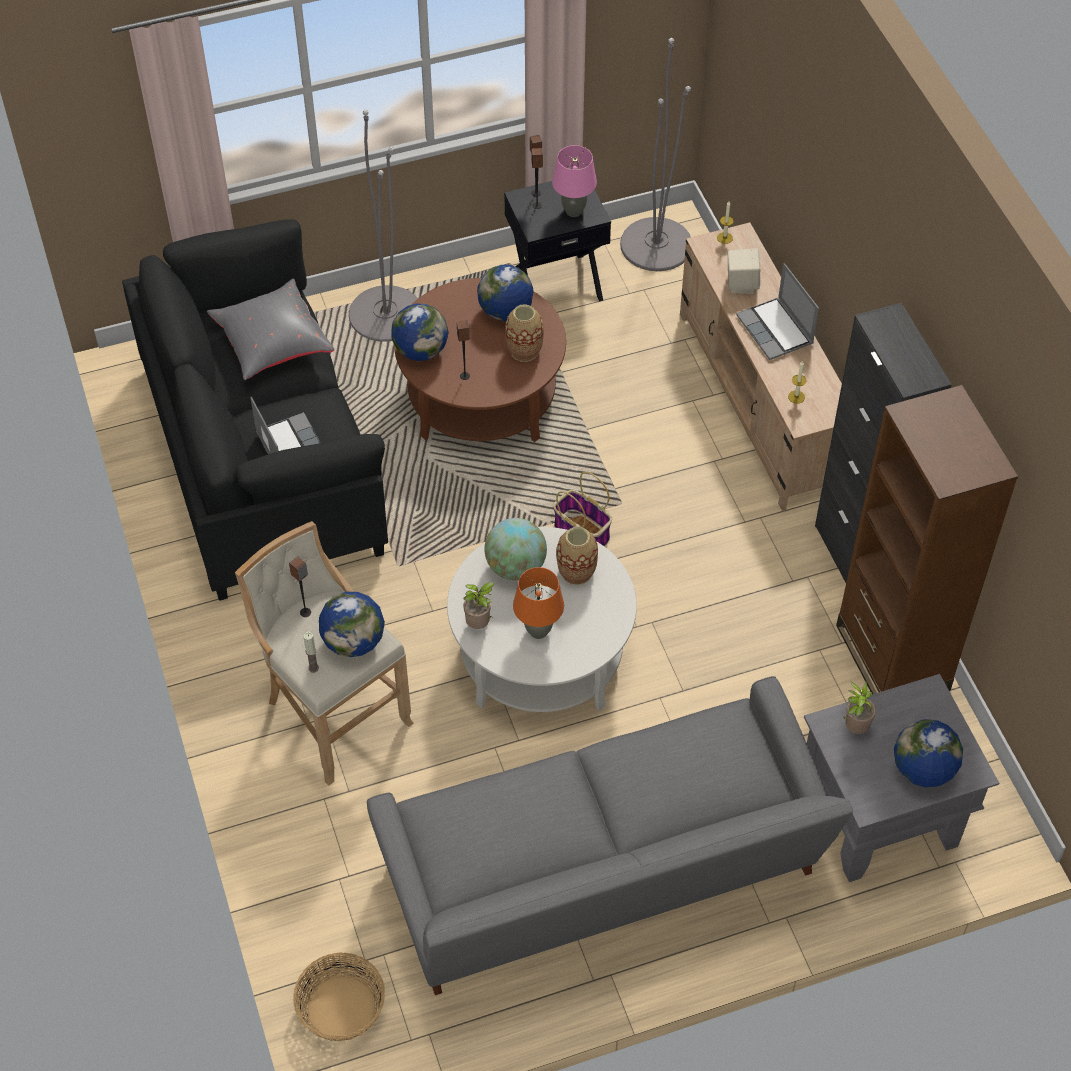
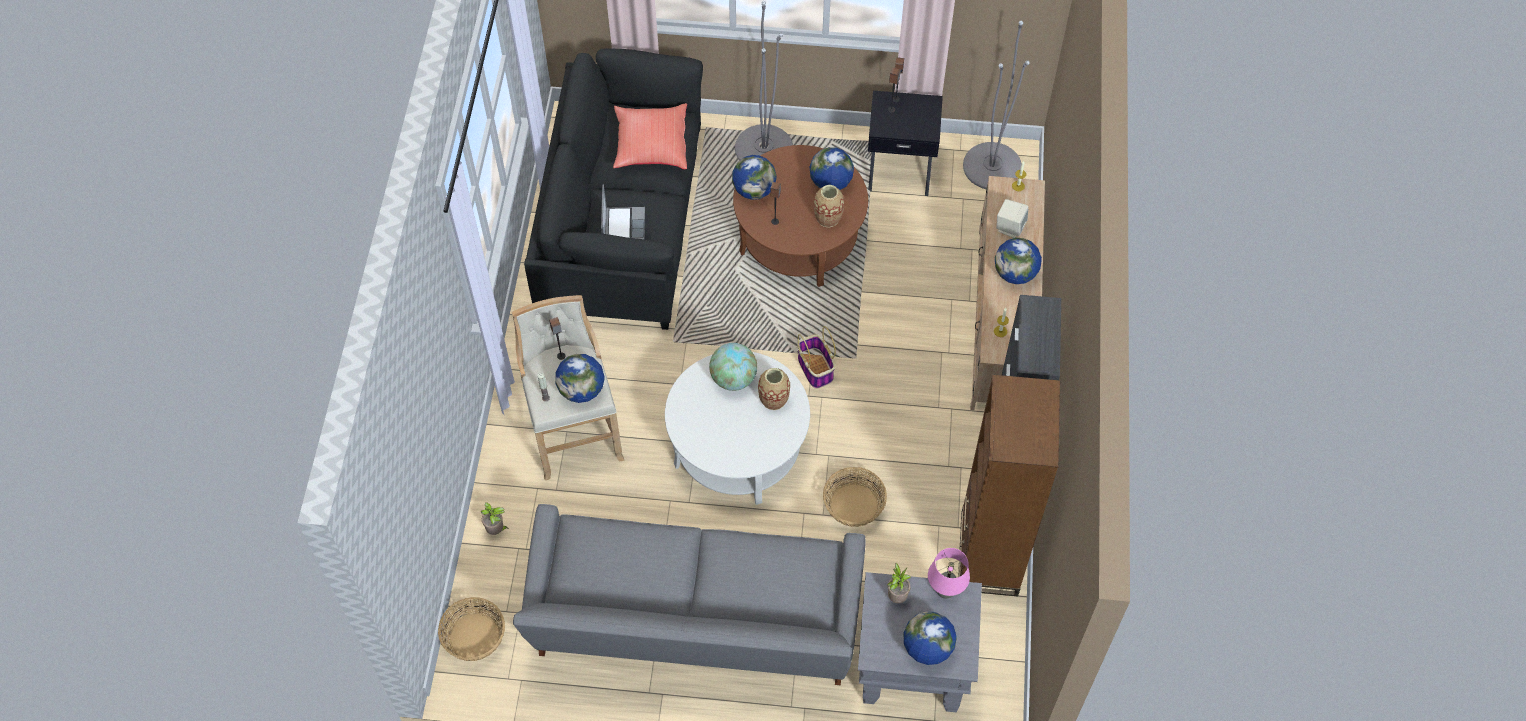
camera: 25 degrees right, 5 degrees up
(272, 344) = (651, 146): grey pillow -> red pillow
(479, 624) = (686, 410): potted plant -> potted plant (496, 530)
(538, 631) = (723, 432): orange table lamp -> none
(573, 211) = (916, 124): pink table lamp -> pink table lamp (945, 591)
(712, 666) = (853, 505): none -> basket
(776, 330) = (1015, 274): laptop -> globe

